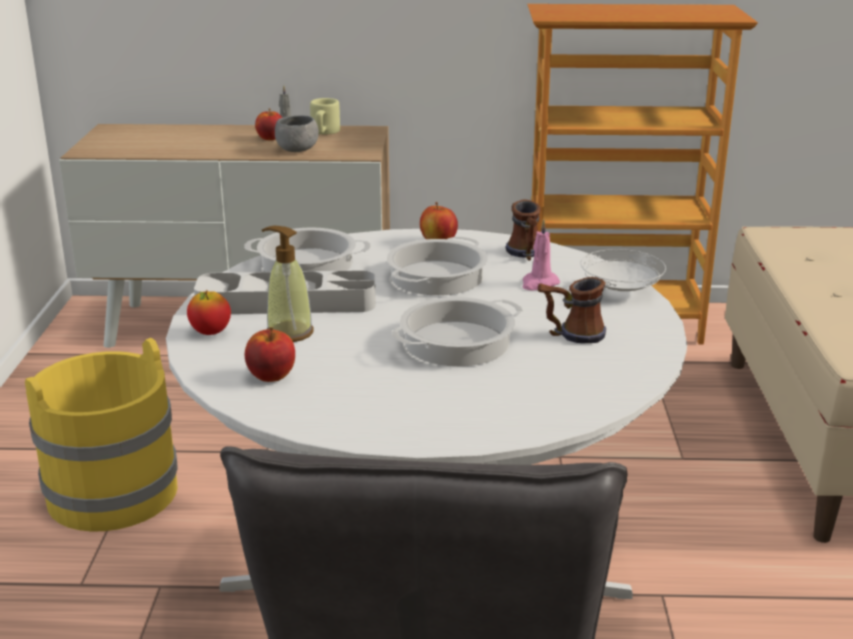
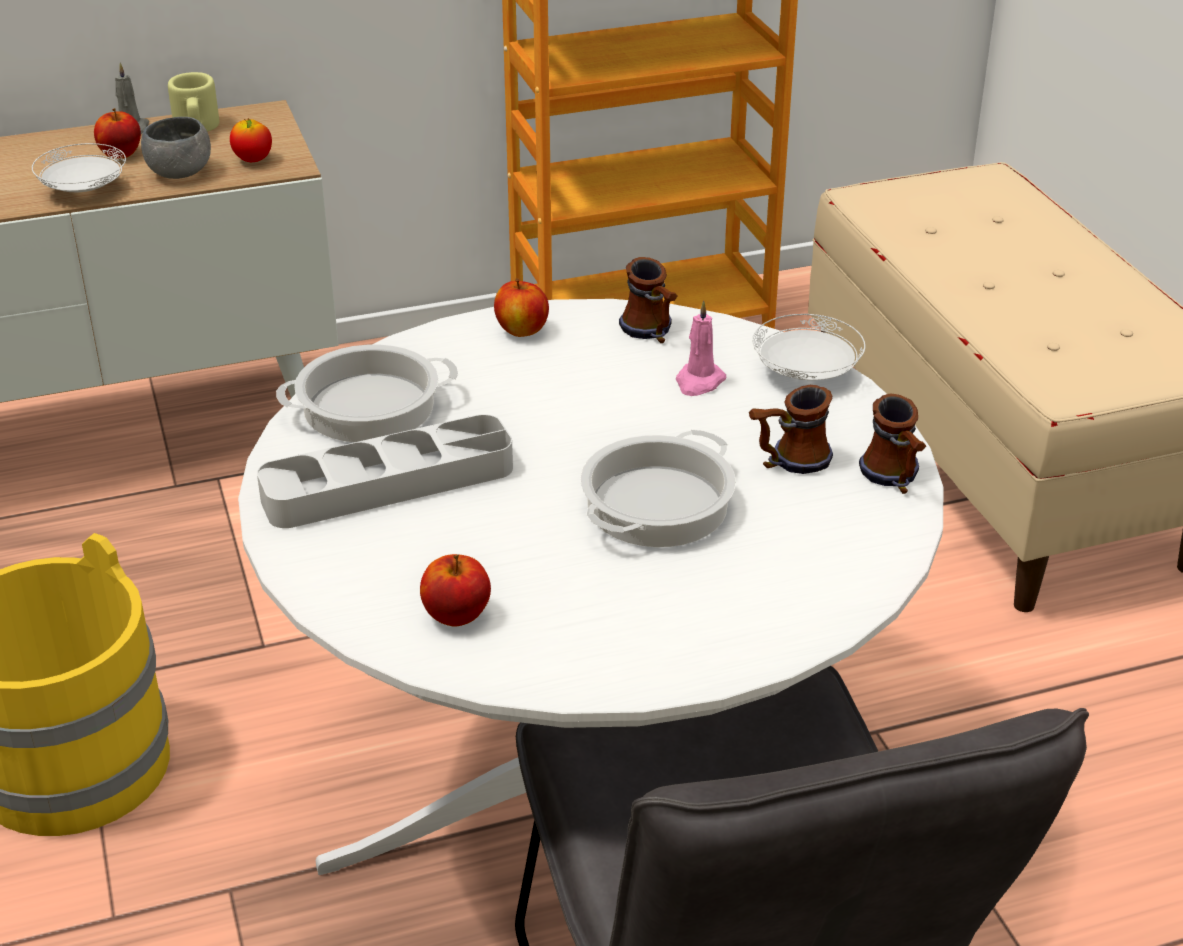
camera: 20 degrees left, 10 degrees up
(210, 333) = (320, 559): apple -> apple (253, 160)
(235, 151) = (84, 191): none -> white plate
(289, 333) = (428, 536): soap dispenser -> none
(436, 277) = (559, 395): cooking pot -> none
(644, 357) = (894, 480): none -> mug

